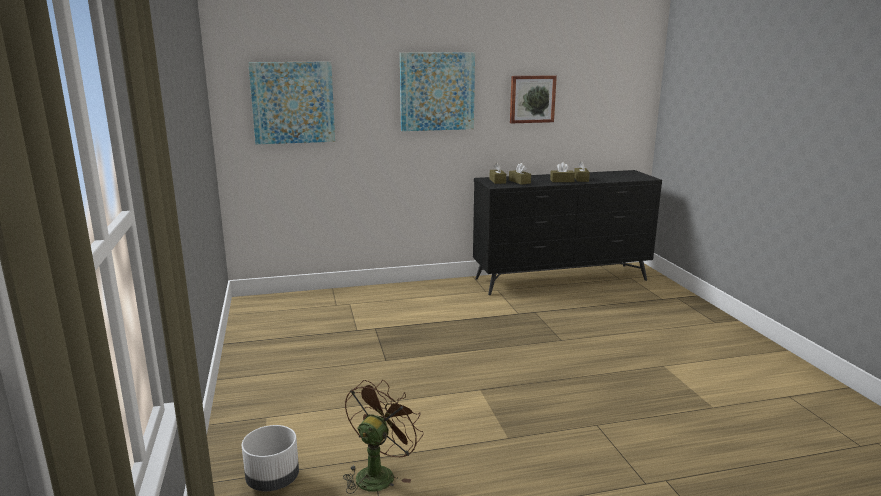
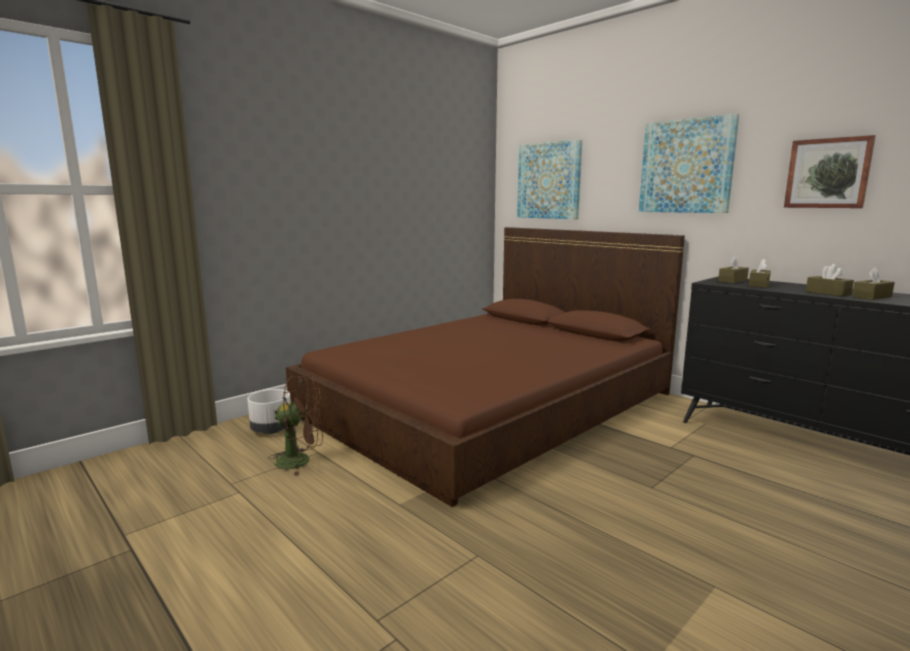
camera: 60 degrees right, 5 degrees down
(369, 344) = (489, 403): none -> brown bed

